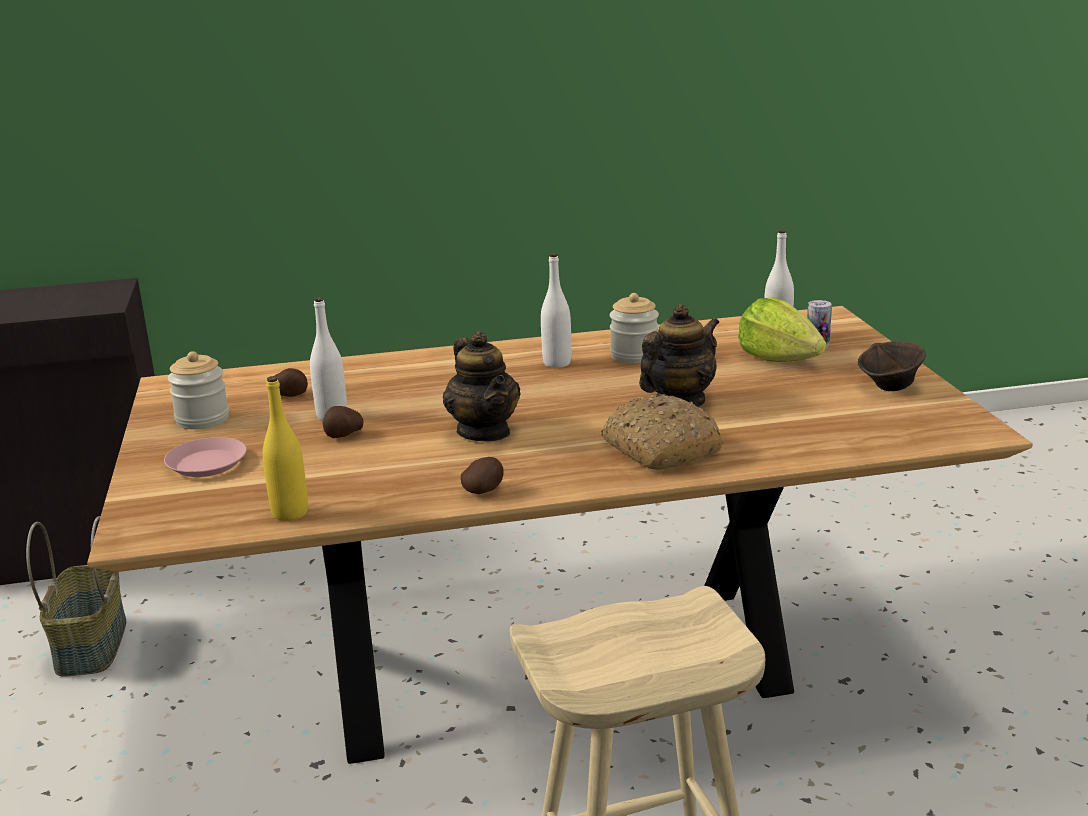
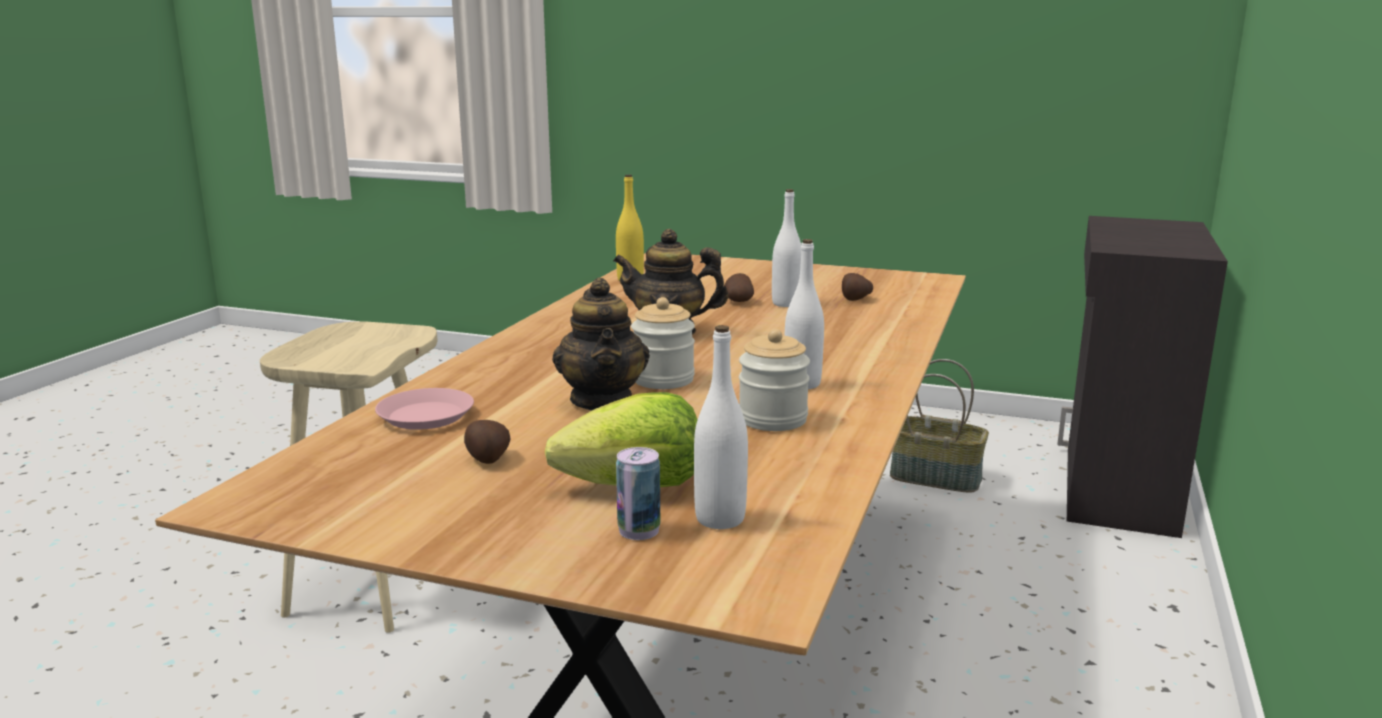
camera: 120 degrees right, 5 degrees down
(202, 419) = (836, 279): jar -> jar (663, 379)
(207, 464) = (745, 274): pink plate -> pink plate (425, 416)
(484, 491) = (566, 316): potato -> potato (488, 459)
(659, 449) = (522, 369): bread -> none
(889, 387) = (429, 512): brown bowl -> none

